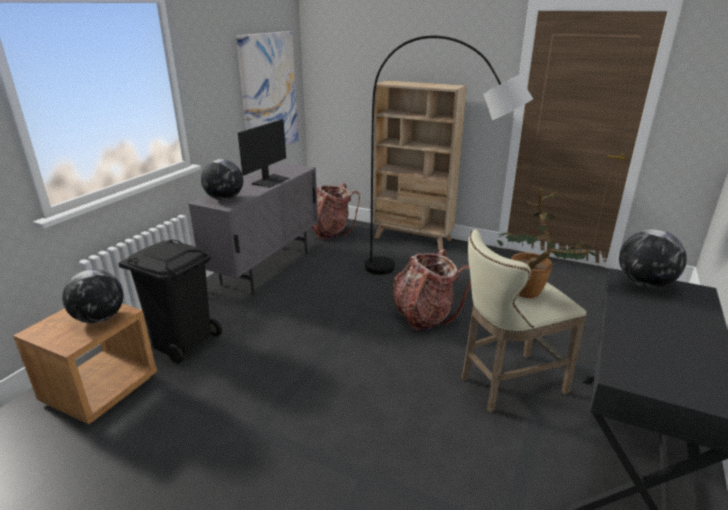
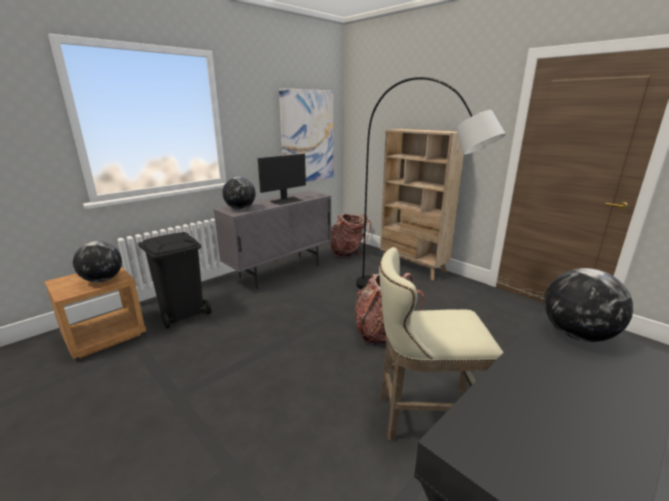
camera: 20 degrees right, 5 degrees down
(533, 293) = (448, 323): potted plant -> none

